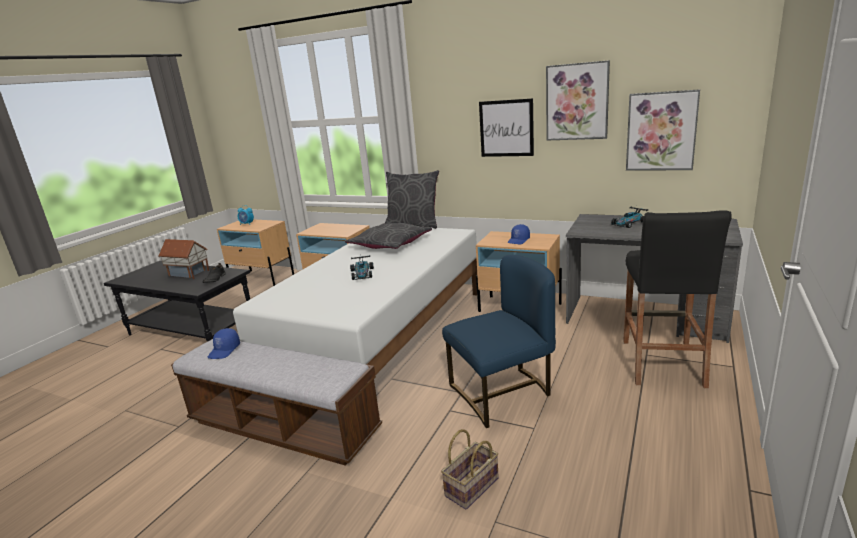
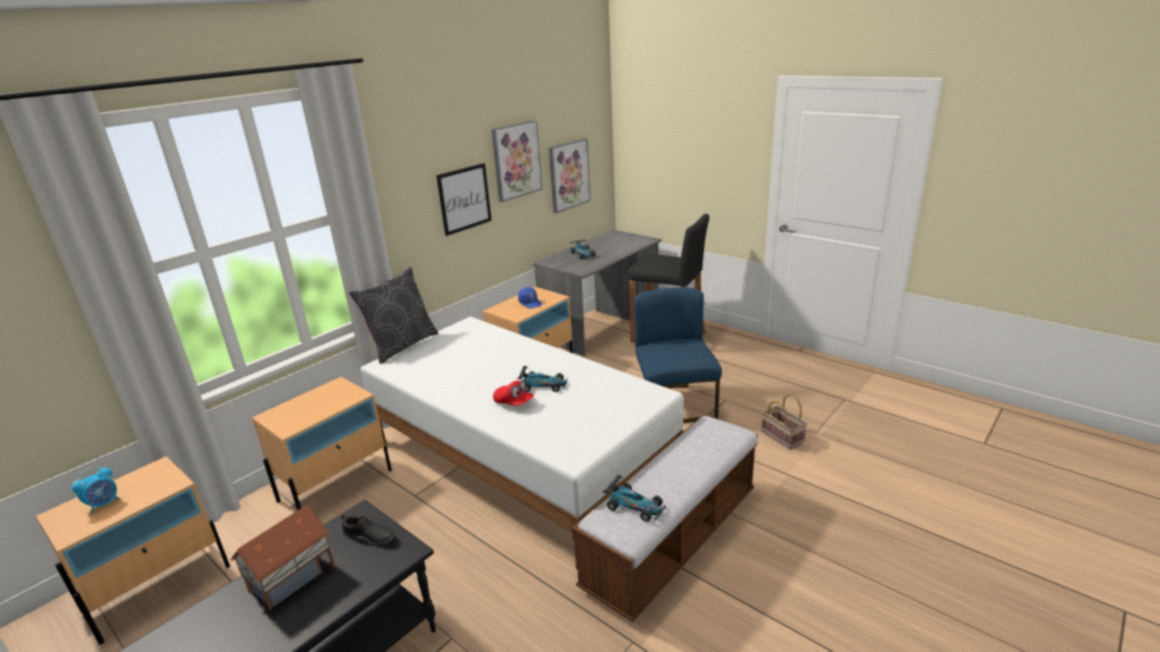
camera: 75 degrees left, 5 degrees up
(224, 350) = (634, 506): blue cap -> toy car
(334, 271) = (514, 403): none -> red cap
(390, 244) = (458, 364): grey pillow -> none

